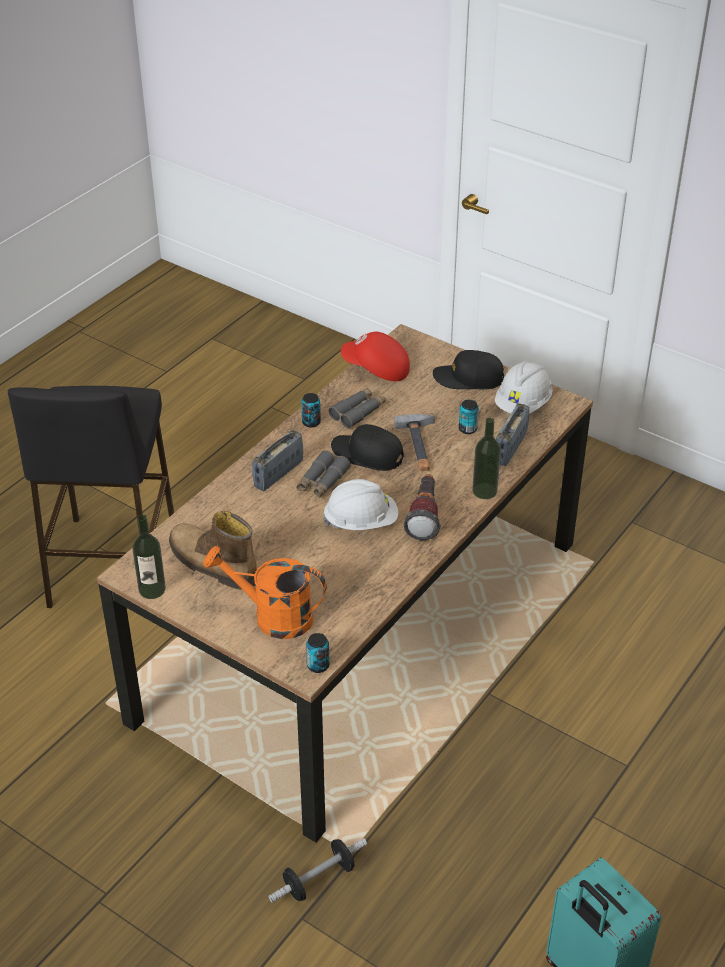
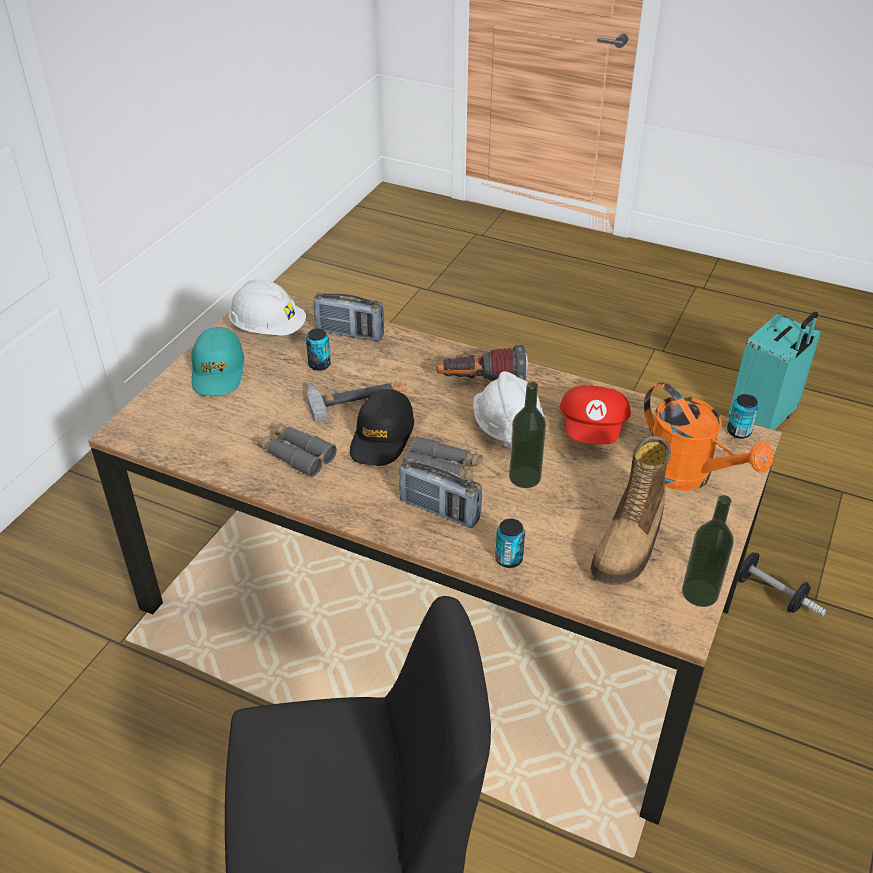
camera: 100 degrees left, 0 degrees up
(272, 616) = (688, 476): orange watering can -> orange watering can turned 45 degrees counterclockwise
(311, 422) = (324, 495): can -> can (509, 559)
(376, 369) = (198, 450): red cap -> red cap (593, 430)
(468, 378) = (218, 371): black cap -> turquoise cap
(484, 491) = (427, 346): bottle -> bottle (524, 477)

